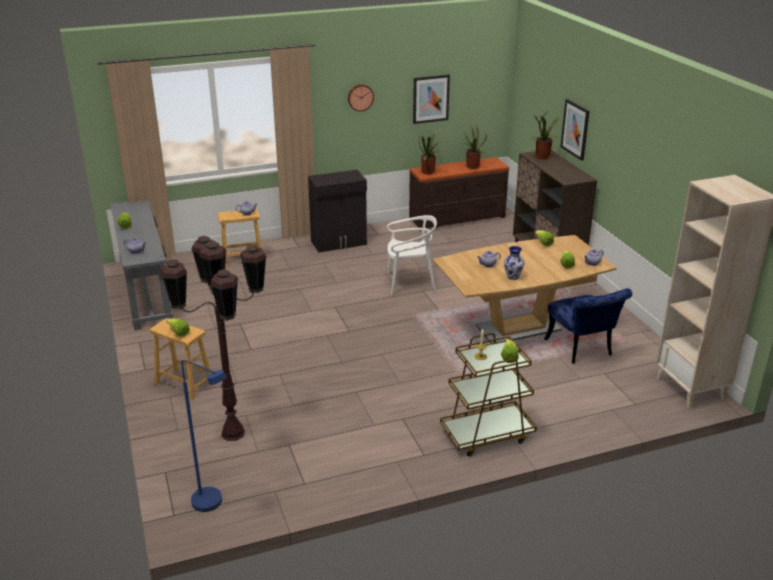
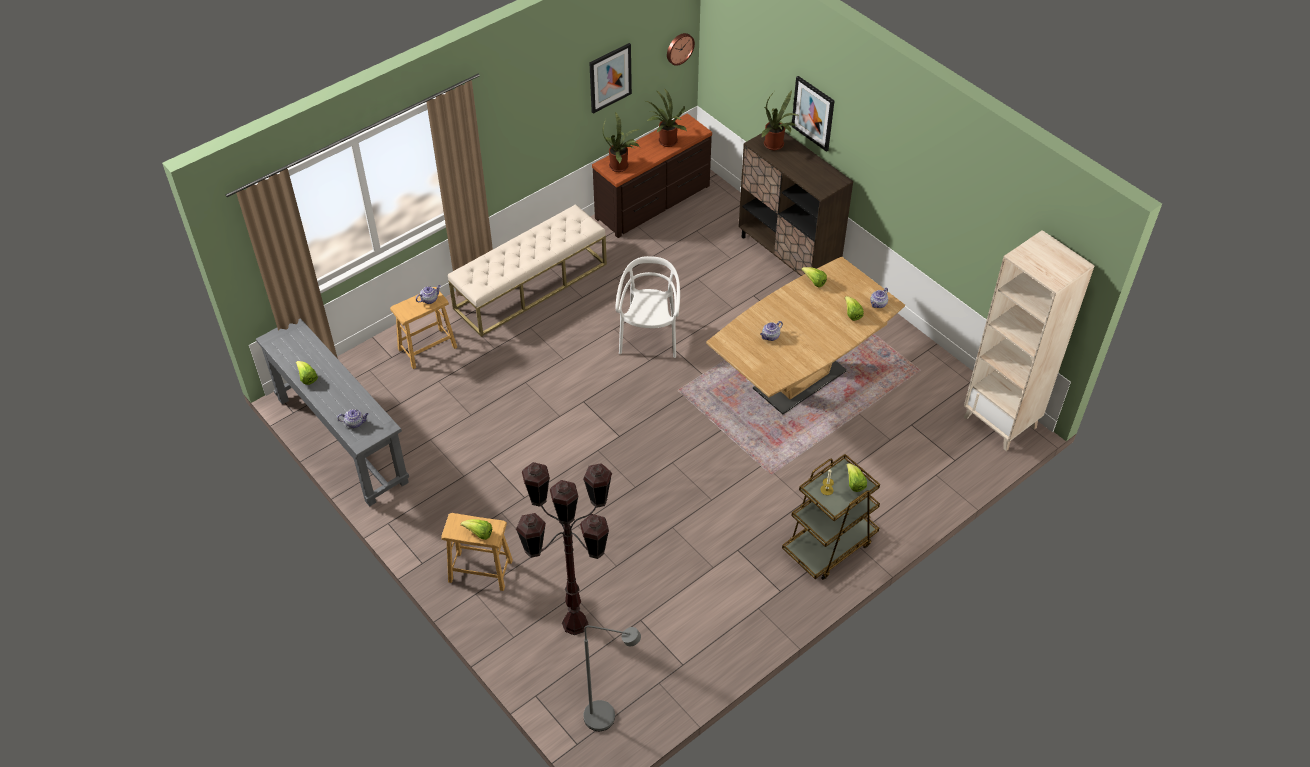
camera: 20 degrees left, 20 degrees up
(213, 504) = (608, 718): blue floor lamp -> grey floor lamp
(339, 243) = (531, 286): black cabinet -> beige bench
(360, 97) = (530, 107): wall clock -> wall clock (679, 48)
(410, 283) = (649, 337): white chair -> white chair turned 60 degrees counterclockwise
(513, 276) = (805, 350): vase -> none
(582, 350) = (877, 396): blue chair -> none

